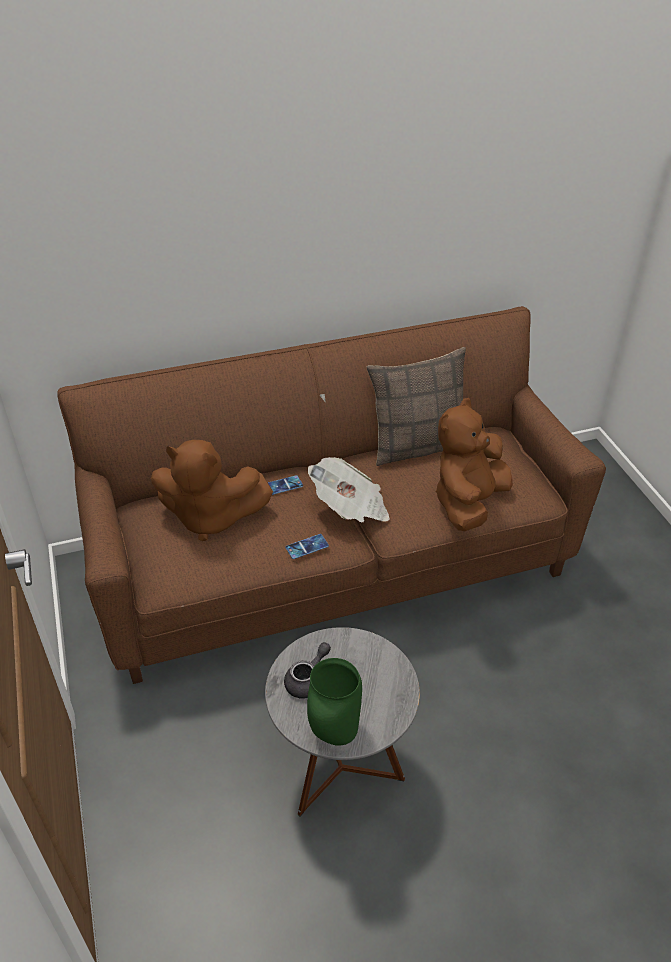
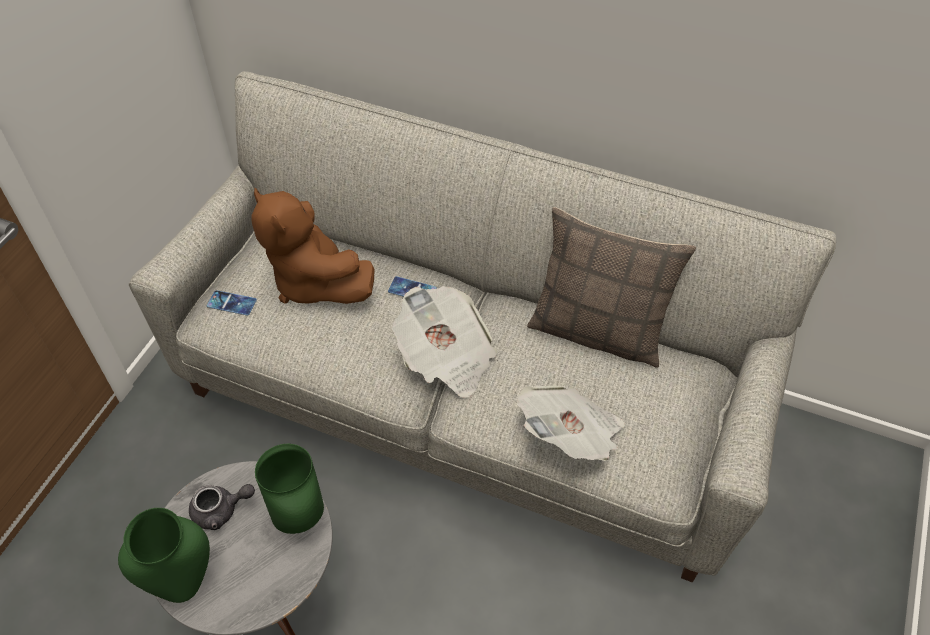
camera: 40 degrees right, 10 degrees up
(307, 547) = (359, 372): phone -> phone (231, 303)
(335, 568) = (465, 404): brown sofa -> grey sofa
(364, 651) = (298, 520): none -> green vase
(468, 503) = (571, 436): brown plush toy -> newspaper

